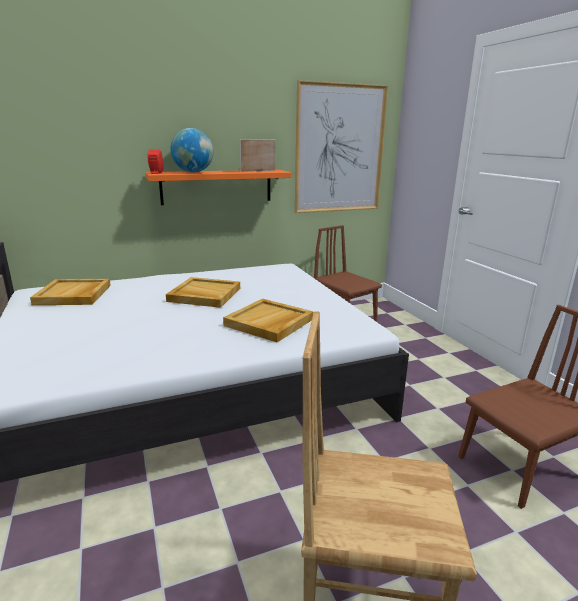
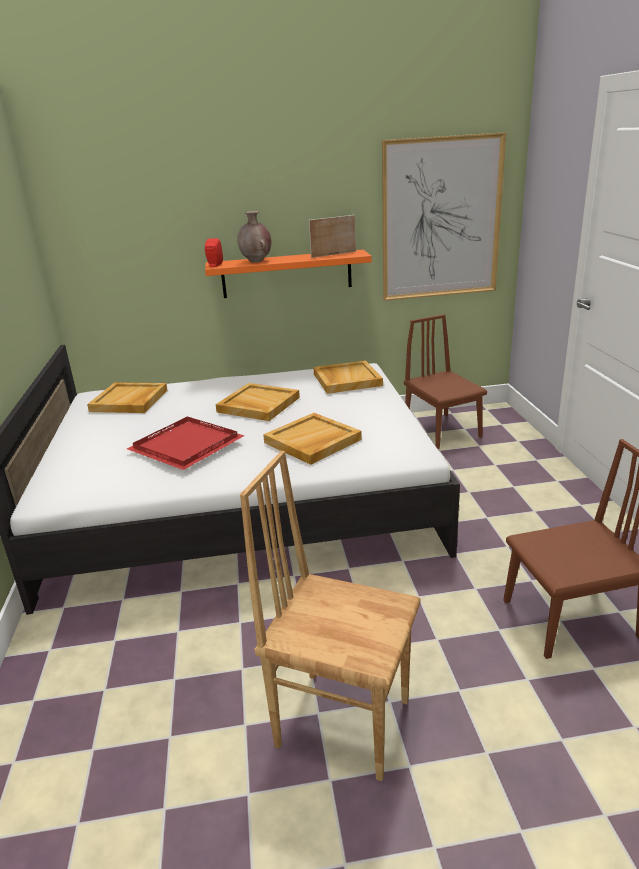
camera: 15 degrees right, 5 degrees up
(146, 330) = (186, 444): none -> red tray
(193, 172) = (256, 261): globe -> brown vase
(275, 274) = (346, 379): none -> beige tray

